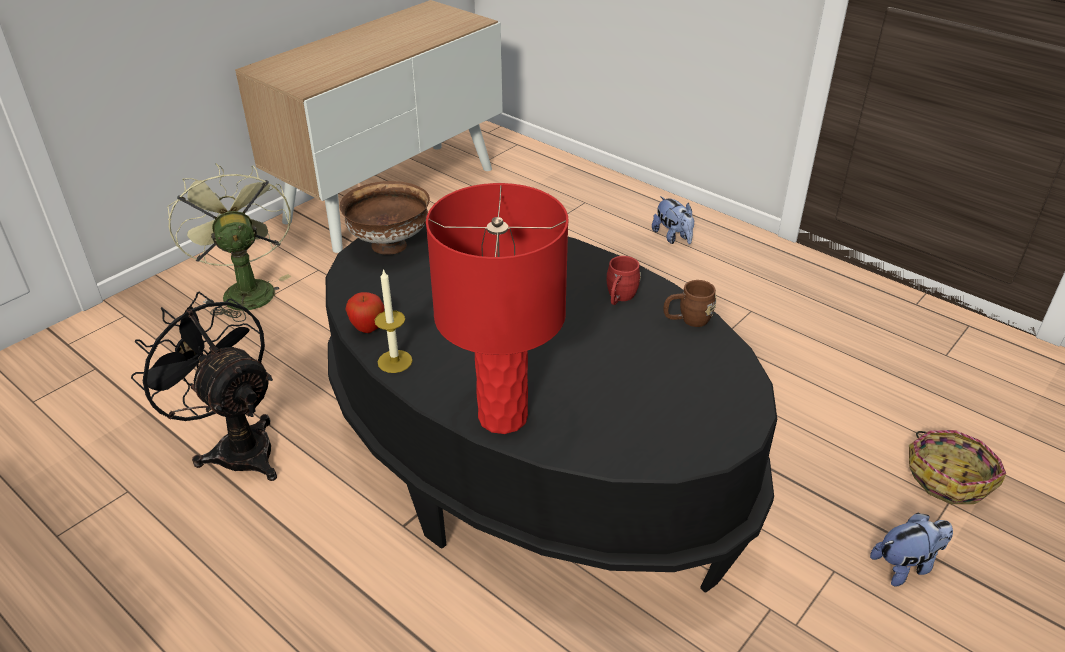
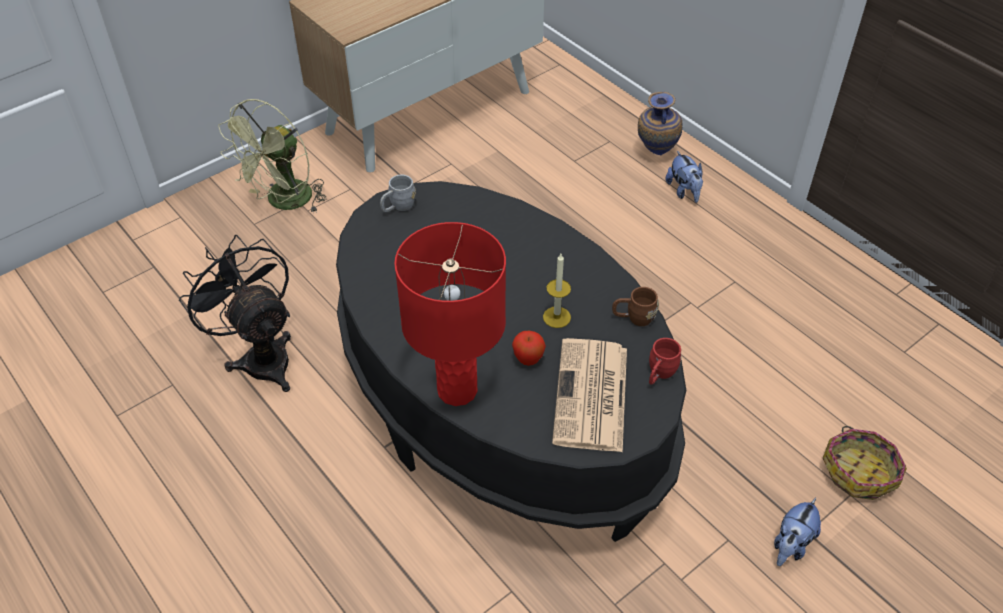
camera: 10 degrees right, 10 degrees up
(245, 290) = (284, 203): green fan -> green fan turned 135 degrees counterclockwise
(367, 329) = (366, 292): apple -> apple (528, 360)
(389, 245) = (398, 207): brown bowl -> grey mug
(395, 361) = (382, 326): candle -> candle (556, 317)
(619, 298) = (581, 288): red mug -> red mug (659, 374)
(634, 208) = (655, 153): none -> vase
(666, 404) = (591, 397): none -> newspaper
(906, 565) = (791, 544): plush toy -> plush toy turned 135 degrees clockwise

